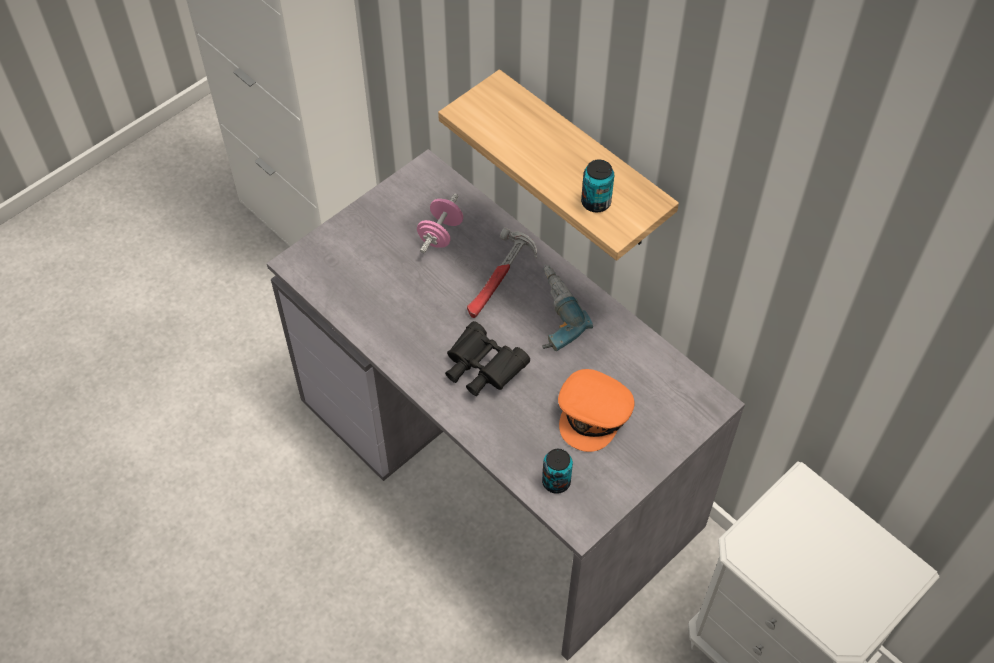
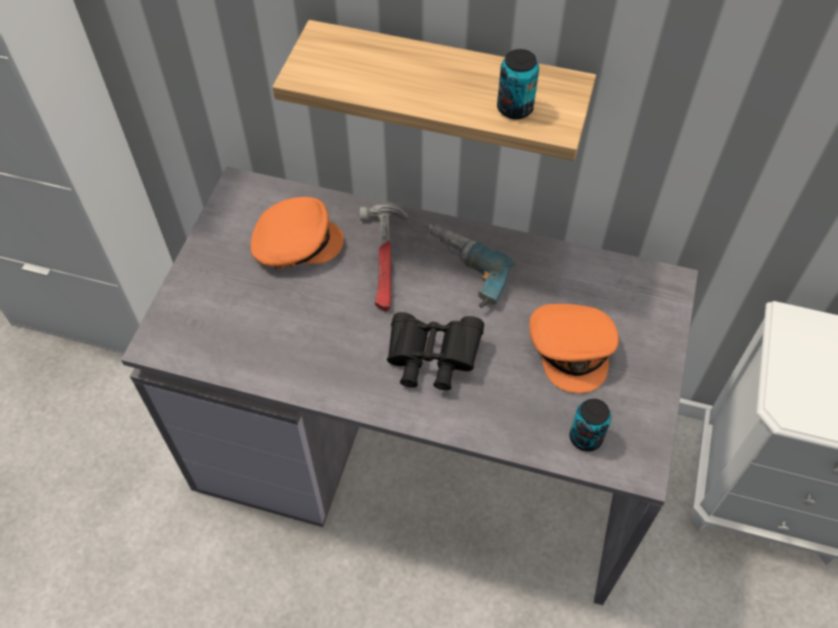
camera: 30 degrees left, 0 degrees up
(440, 234) = (295, 243): pink dumbbell -> orange cap

